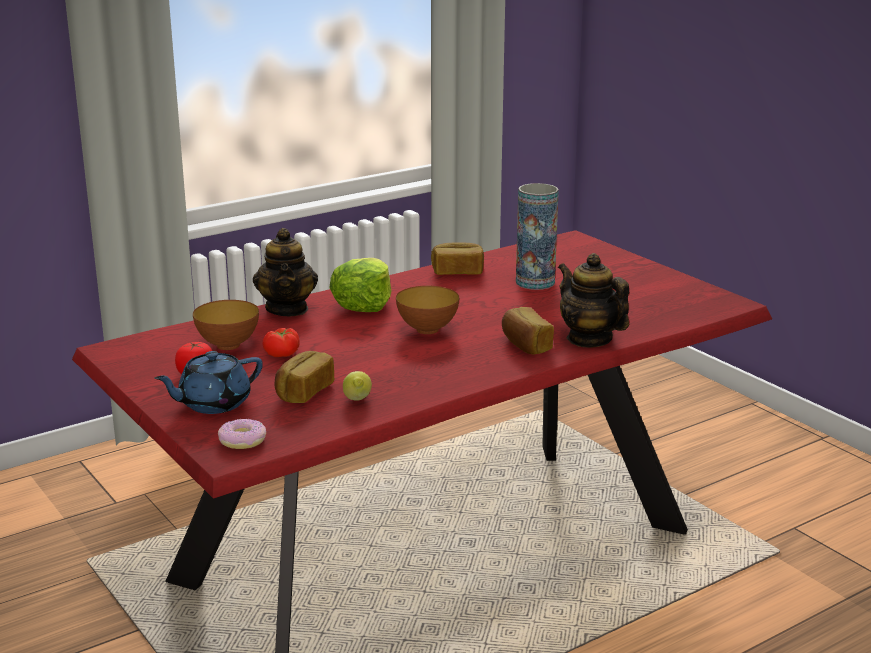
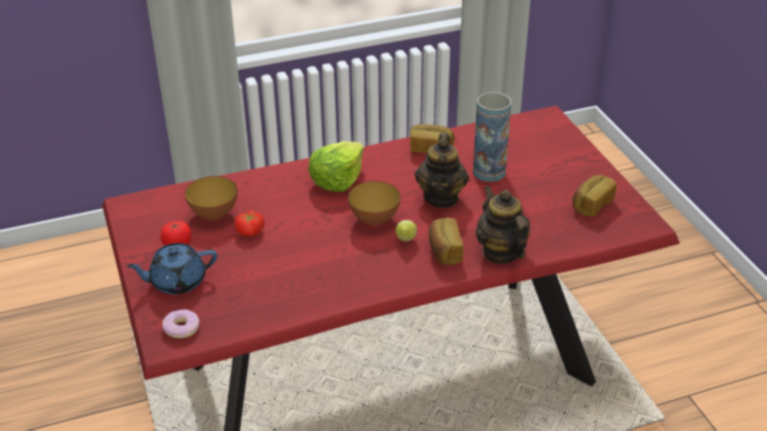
camera: 15 degrees right, 15 degrees up
(287, 309) = (276, 176): teapot -> teapot (441, 197)
(303, 392) = (248, 279): bread -> bread (591, 204)
(357, 401) = (284, 297): lemon -> lemon (406, 240)

